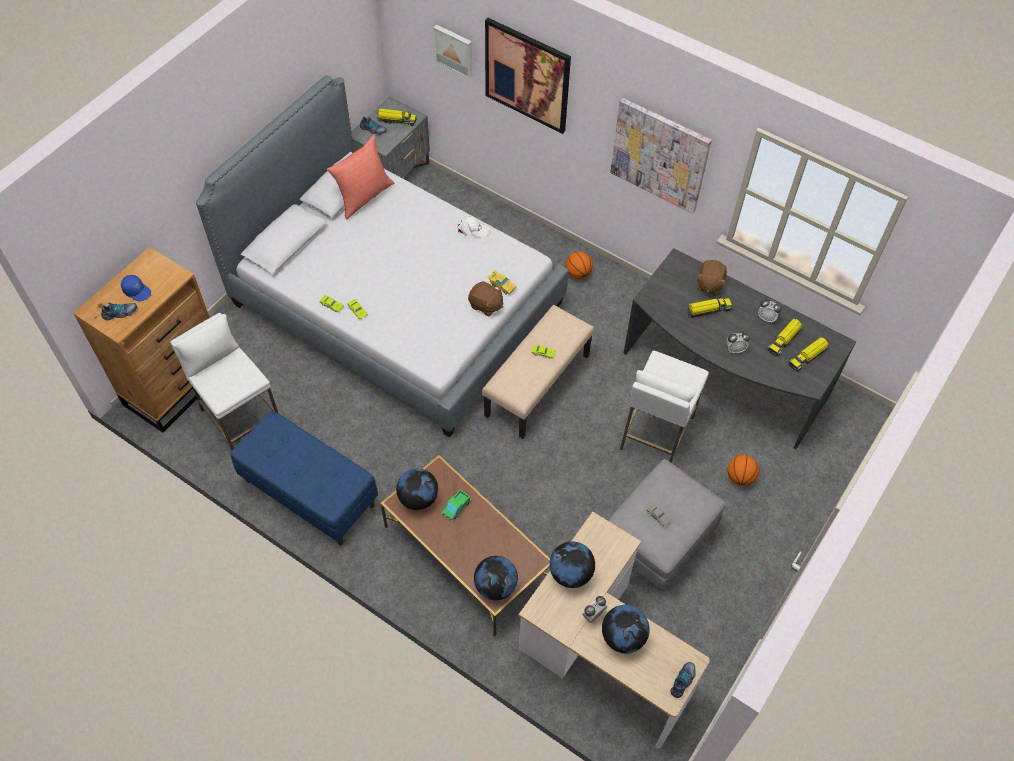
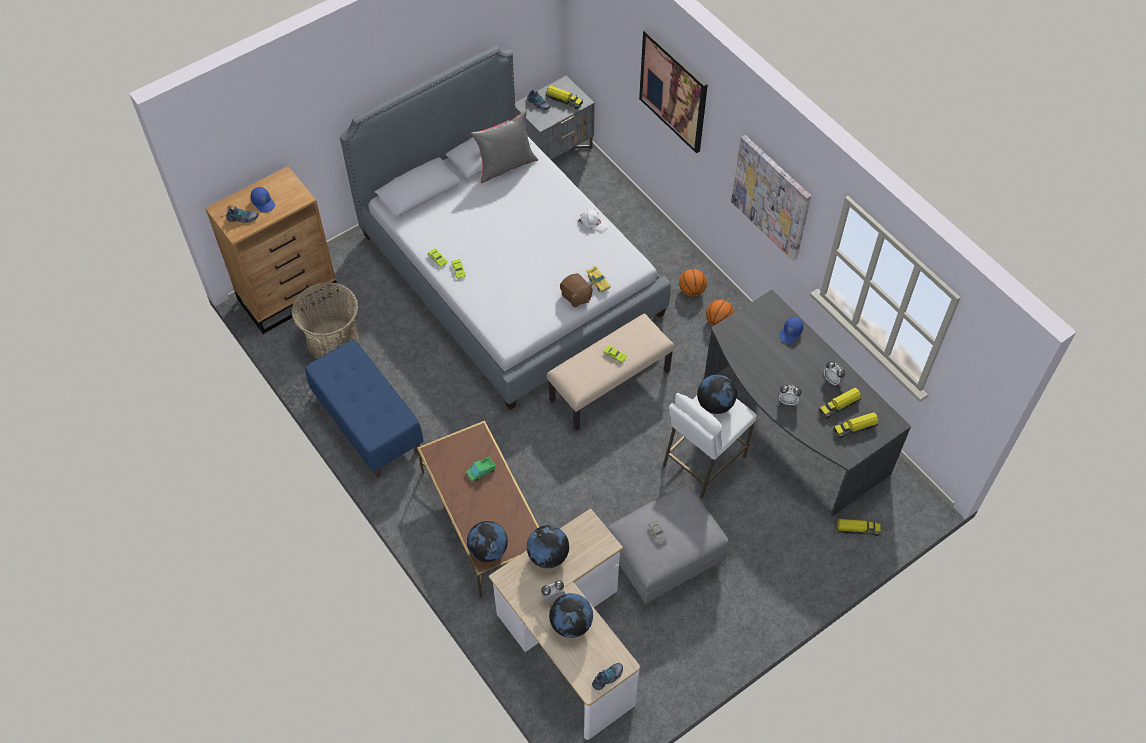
camera: 20 degrees right, 0 degrees up
(240, 418) = (333, 340): white stool -> basket
(364, 196) = (505, 165): red pillow -> grey pillow
(418, 498) = (451, 453): globe -> globe (715, 404)
(454, 50) = (619, 49): picture -> none
(708, 310) = (778, 357): toy truck -> toy truck (856, 529)
(709, 284) = (791, 333): brown plush toy -> blue cap
(740, 477) = (766, 526): basketball -> basketball (718, 321)

